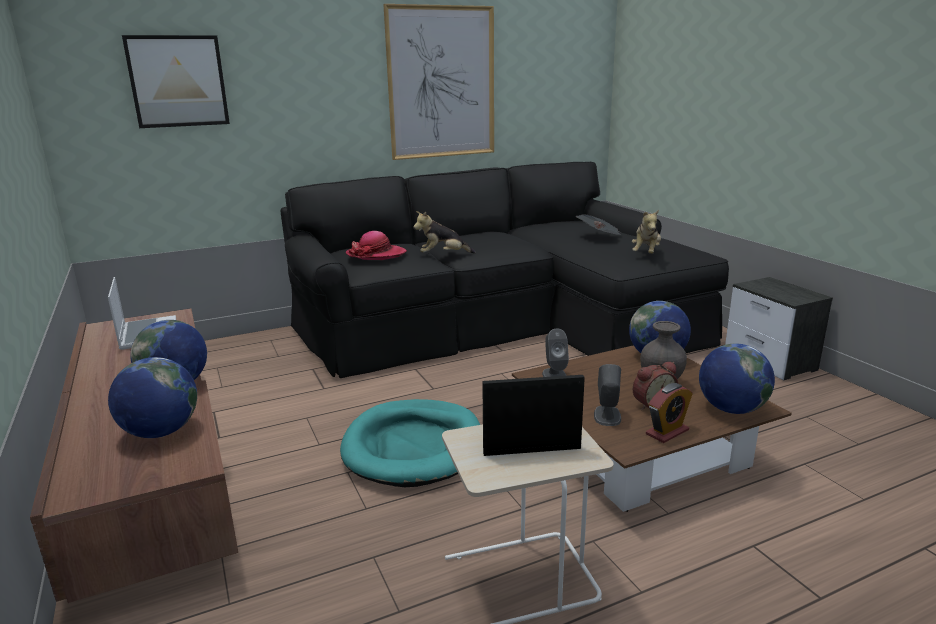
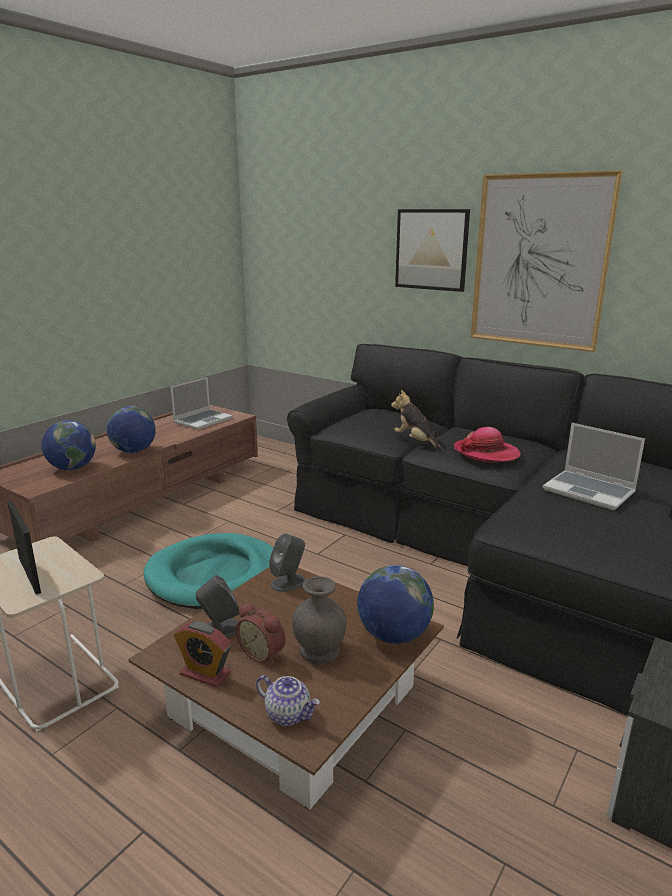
camera: 60 degrees right, 0 degrees up
(178, 81) = (315, 244): picture -> picture (431, 249)
(376, 255) = (368, 420): hat -> hat (486, 453)
(599, 237) = (590, 491): newspaper -> laptop
(646, 253) = (569, 530): plush toy -> none
(731, 409) = (288, 714): globe -> teapot

